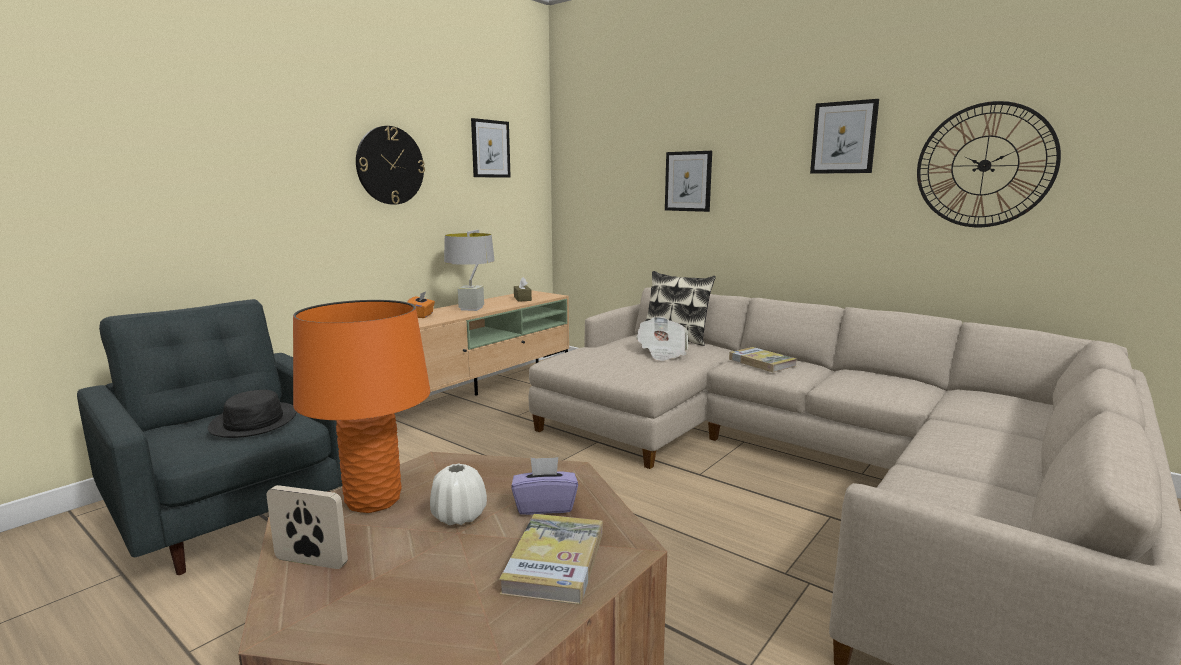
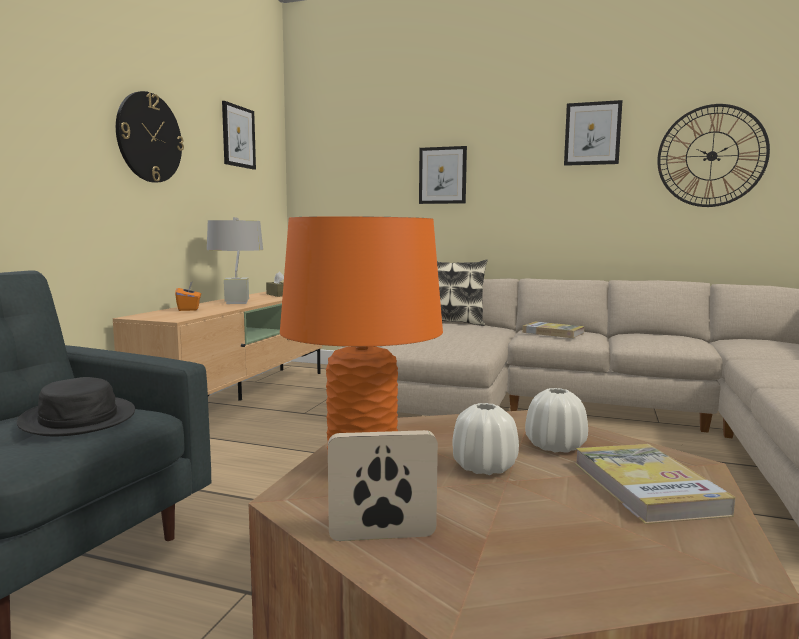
camera: 20 degrees left, 5 degrees down
(545, 506) = (555, 446): purple tissue box -> white vase
(662, 353) = (457, 332): newspaper -> none

